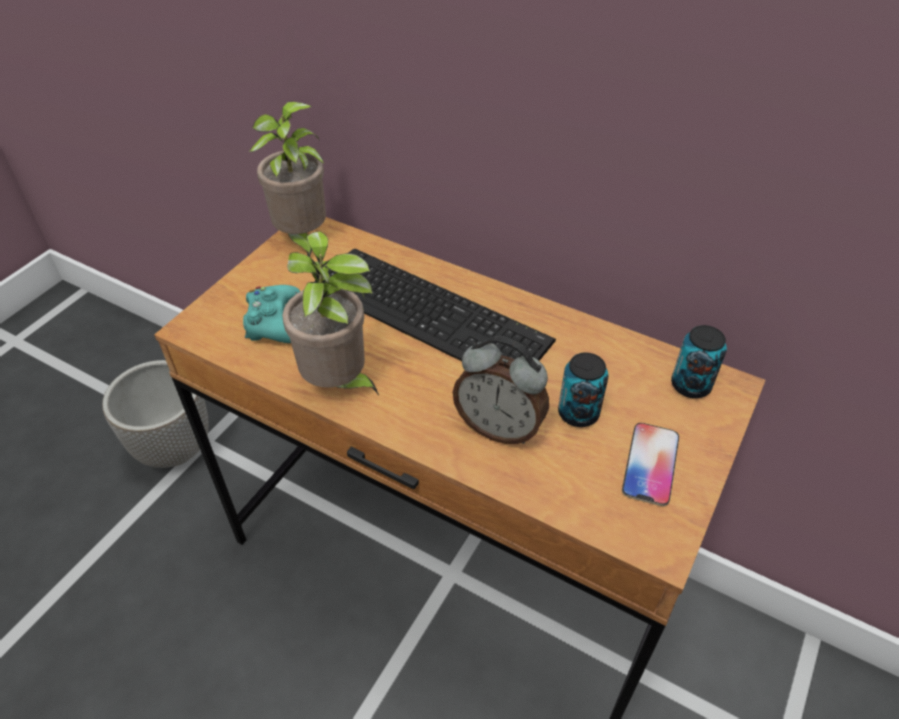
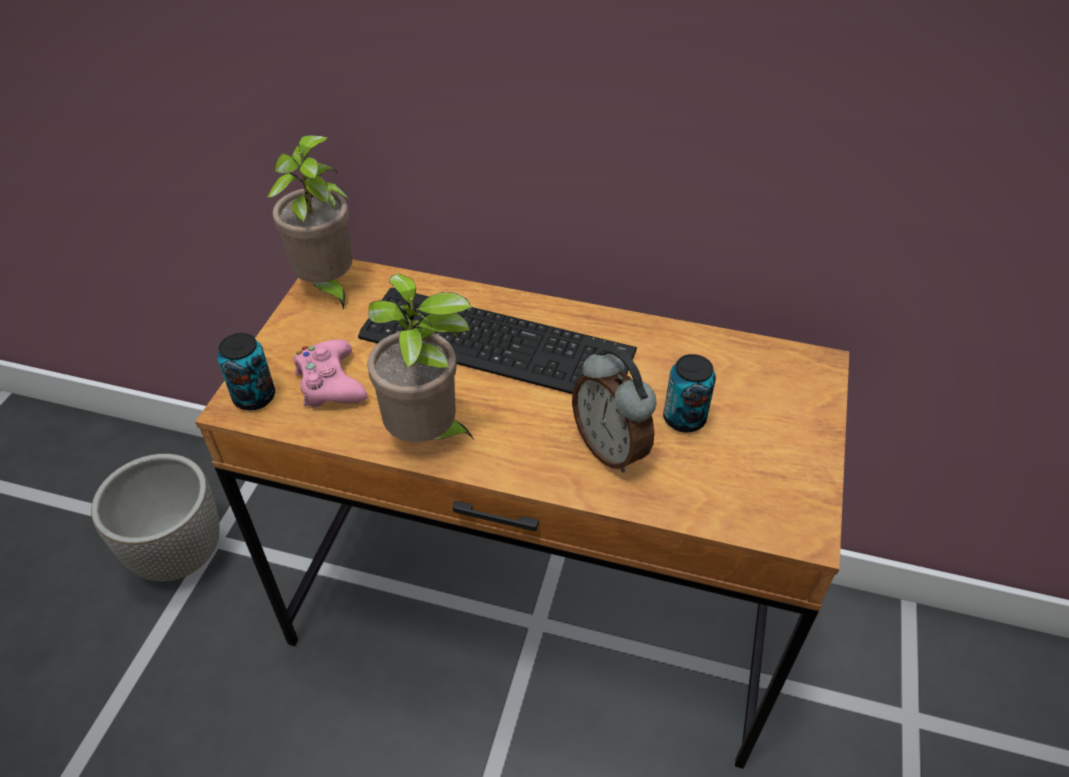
camera: 15 degrees left, 0 degrees up
(274, 322) = (330, 383): turquoise game controller -> pink game controller
(499, 427) = (611, 448): alarm clock -> alarm clock turned 45 degrees clockwise
(650, 464) = (770, 455): phone -> none
(690, 385) = (782, 370): can -> can (254, 397)

